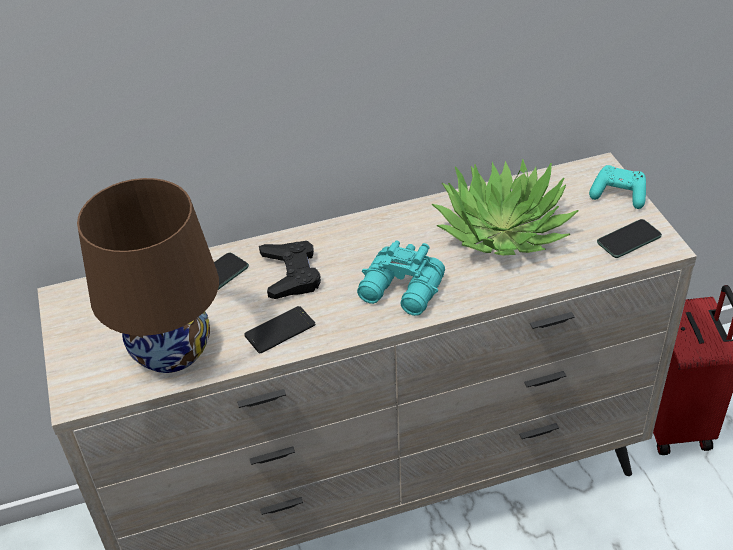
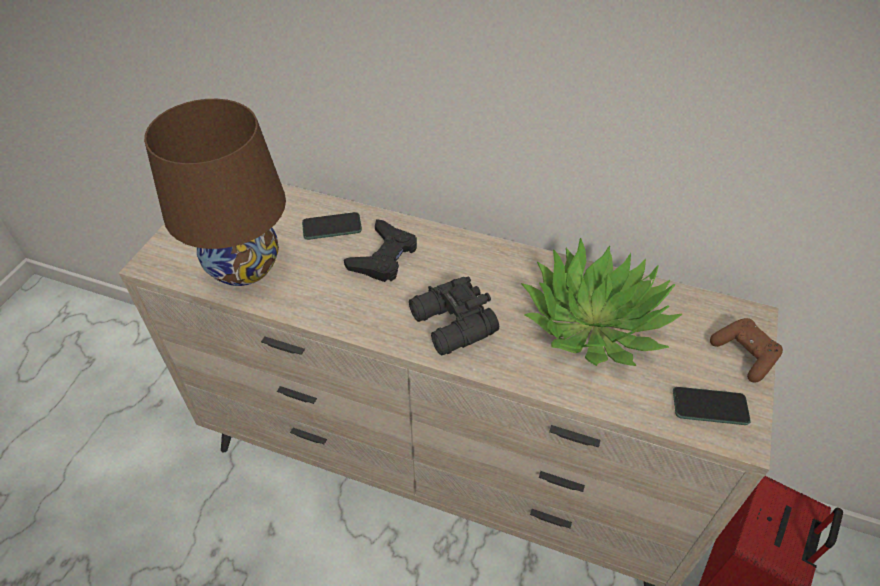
camera: 35 degrees right, 5 degrees up
(280, 330) = (328, 298): phone -> none
(402, 291) = (452, 325): turquoise binoculars -> black binoculars
(618, 195) = (744, 355): turquoise game controller -> brown game controller

